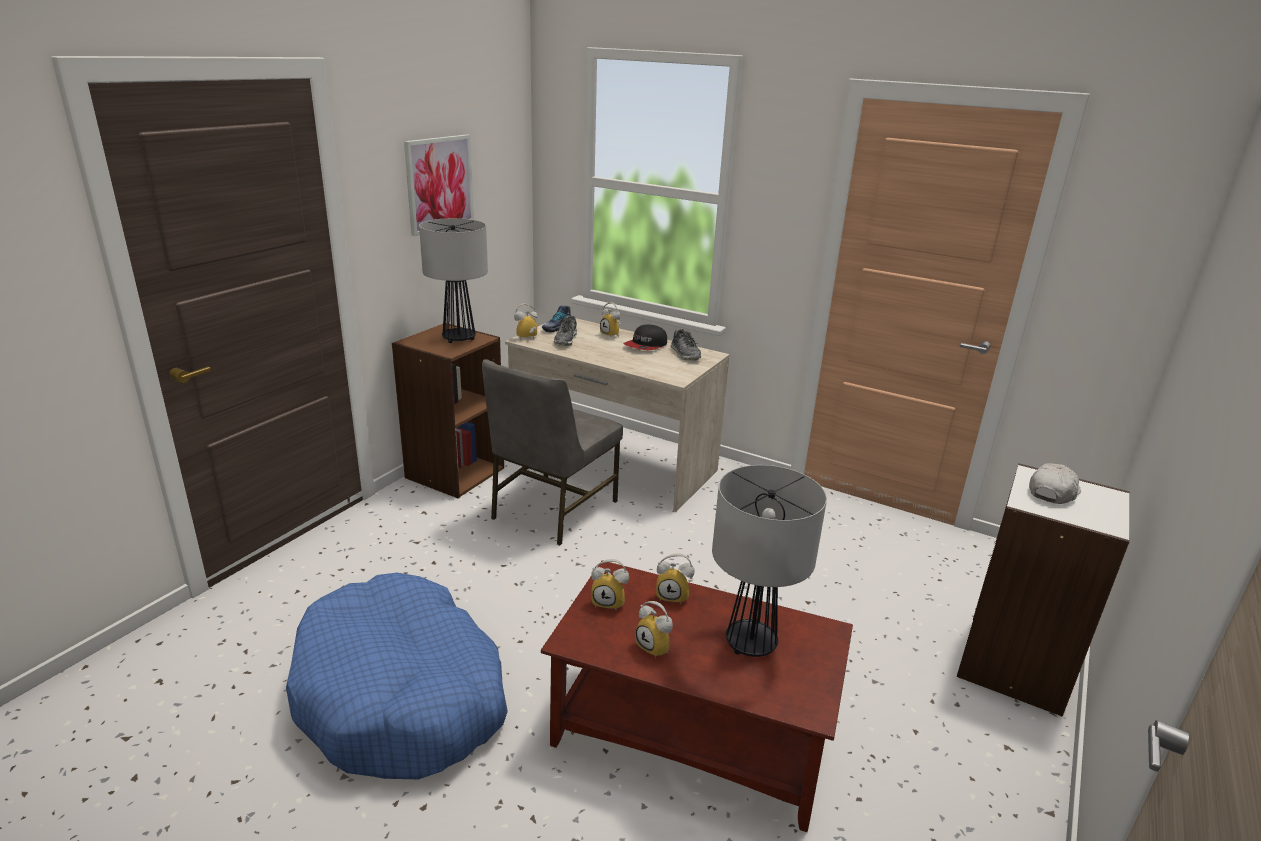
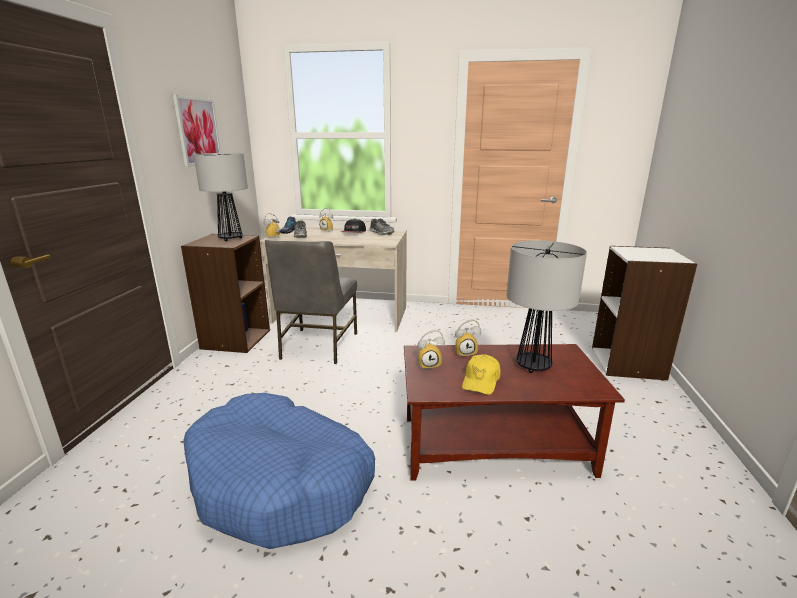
camera: 20 degrees left, 5 degrees down
(657, 647) = (481, 381): alarm clock -> yellow cap
(1053, 492) = (640, 252): white cap -> none

